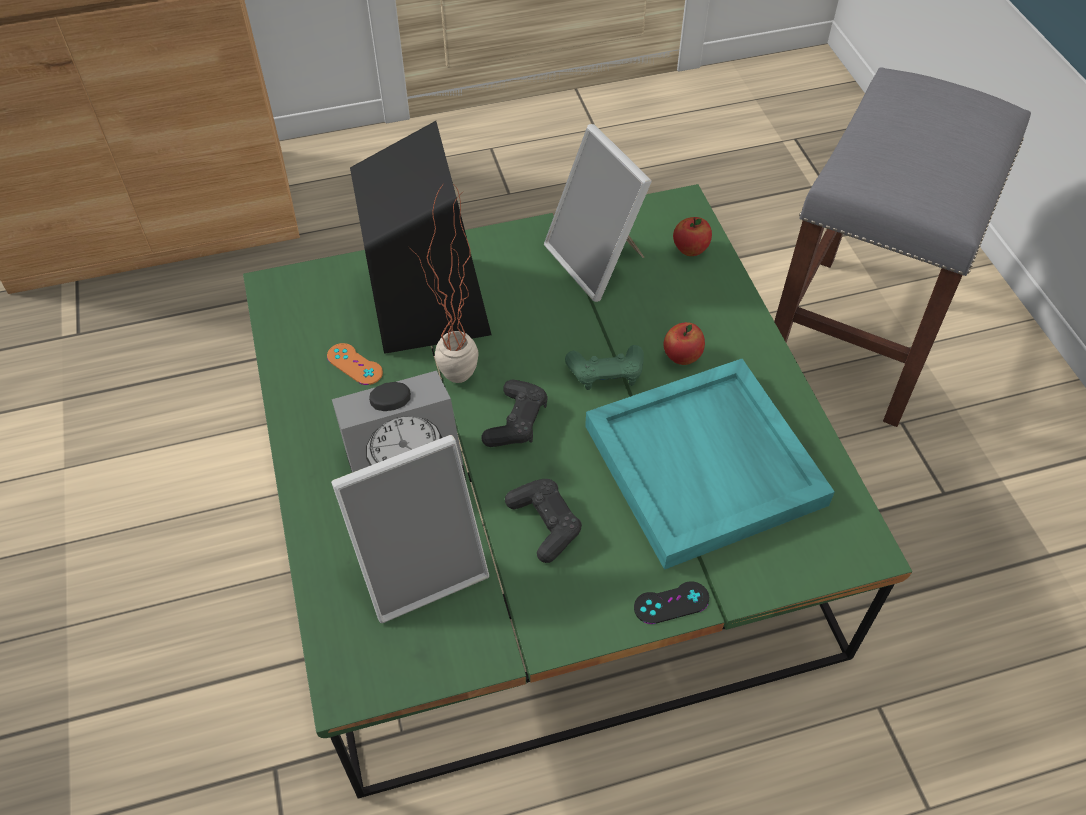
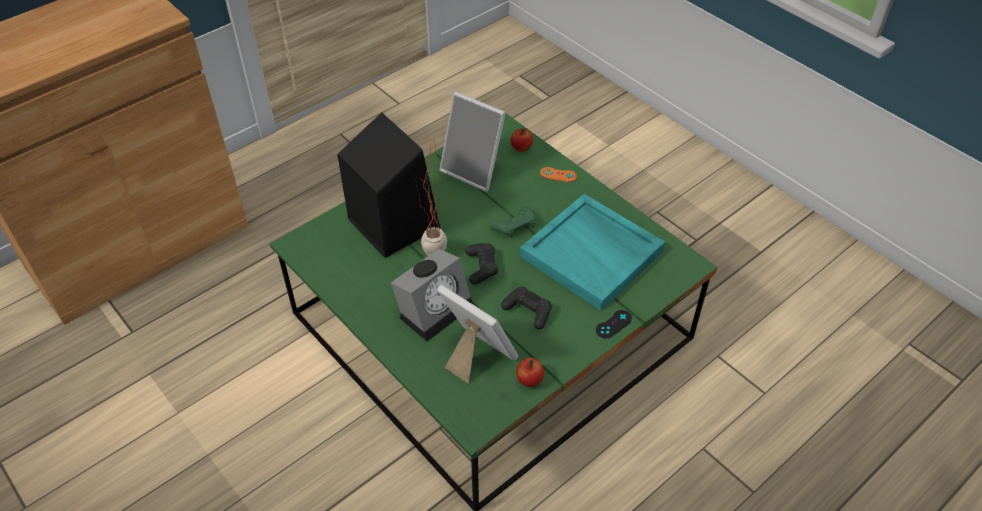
camera: 25 degrees left, 5 degrees down
(354, 364) = (371, 269): orange game controller -> orange game controller (558, 175)
(421, 565) = (475, 356): picture frame -> picture frame turned 90 degrees counterclockwise
(681, 357) = (549, 205): apple -> apple (529, 381)
(857, 339) = (612, 176): grey stool -> none

